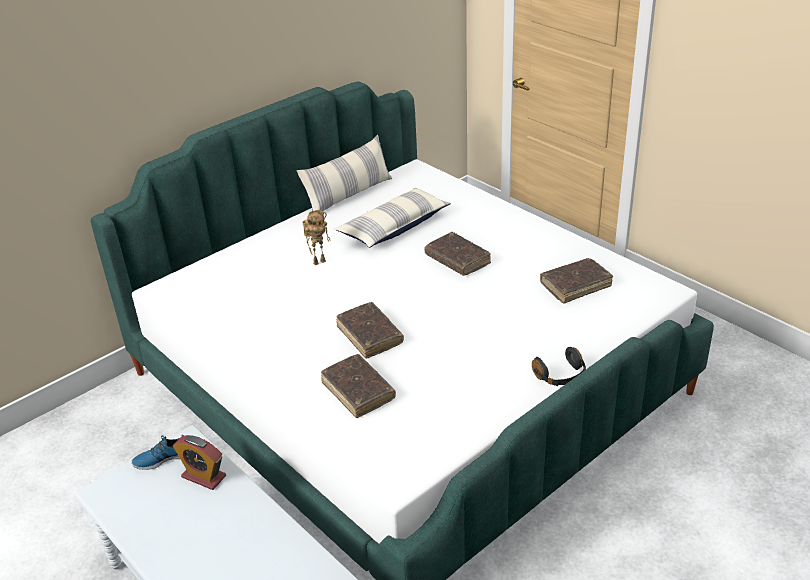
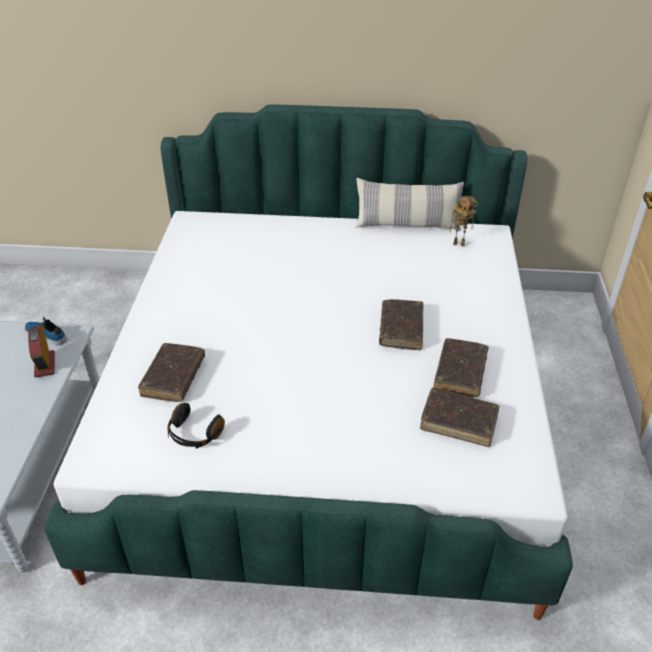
camera: 45 degrees right, 5 degrees up
(319, 261) = (306, 263): toy robot -> toy robot (460, 243)
(369, 335) = (246, 343): brown book -> brown book (460, 373)
(394, 227) = (398, 271): pillow -> none
(561, 376) = (315, 488): black headphones -> black headphones (194, 434)

